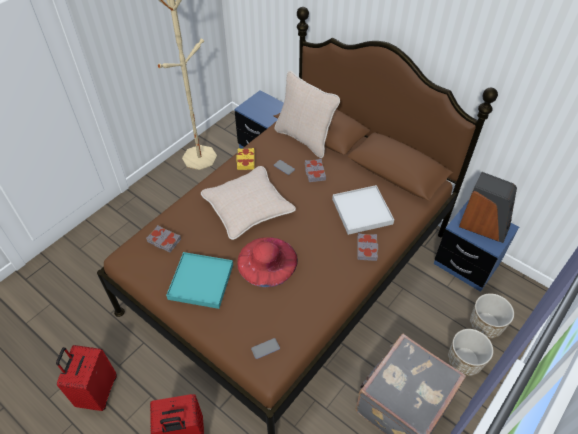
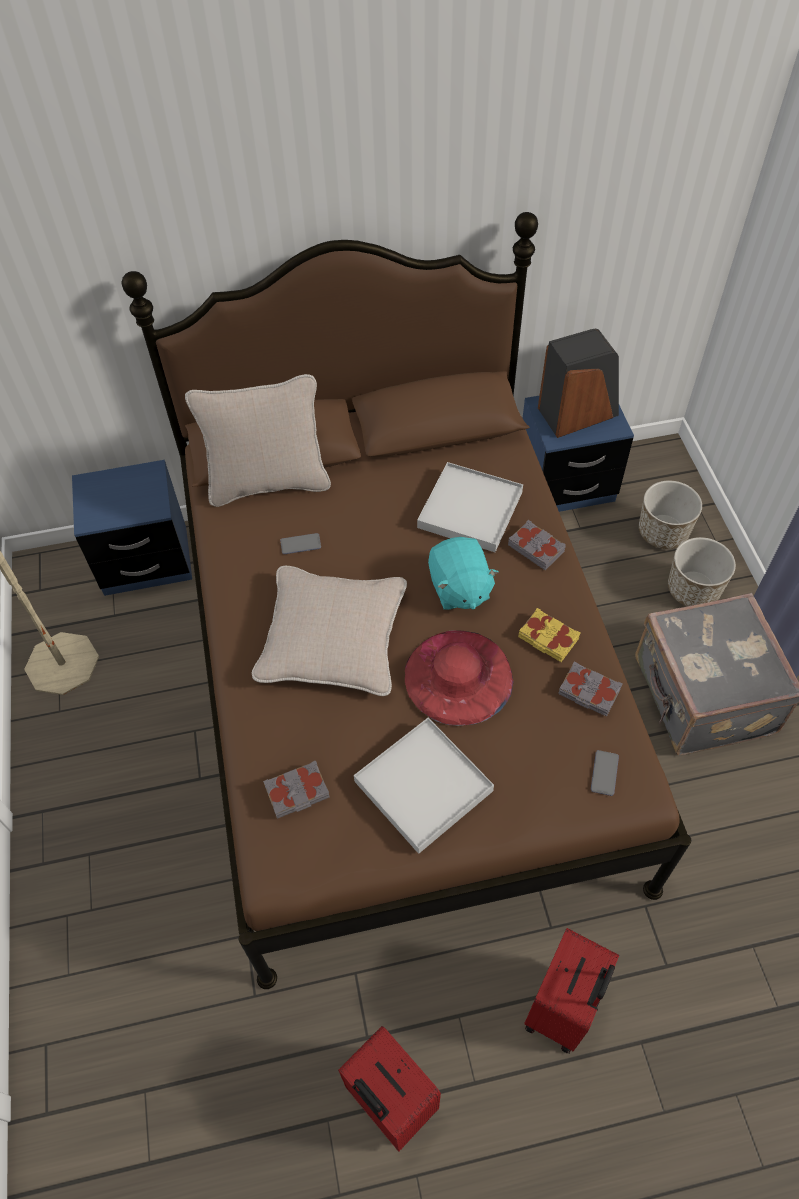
camera: 50 degrees left, 5 degrees up
(201, 281) = (423, 786): turquoise tray -> white tray
(245, 161) = (236, 583): yellow book -> yellow book (548, 638)
(314, 172) = (347, 515): grey book -> grey book (589, 692)
(314, 233) = (459, 588): none -> turquoise plush toy

